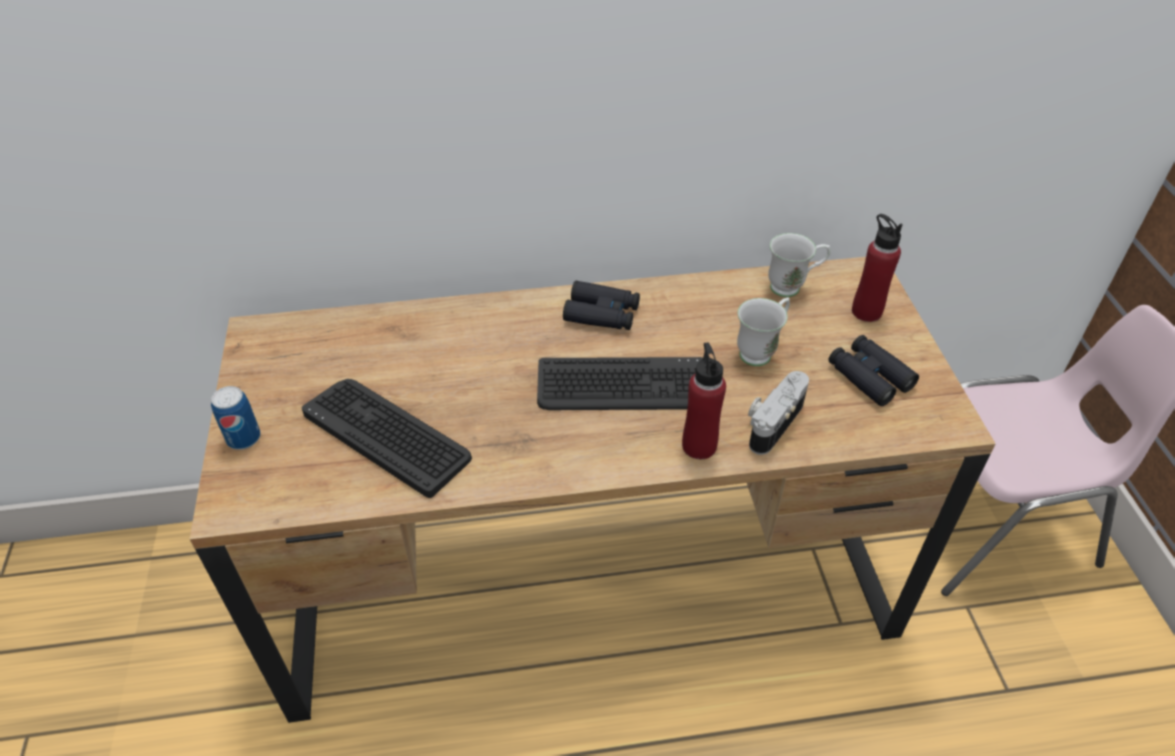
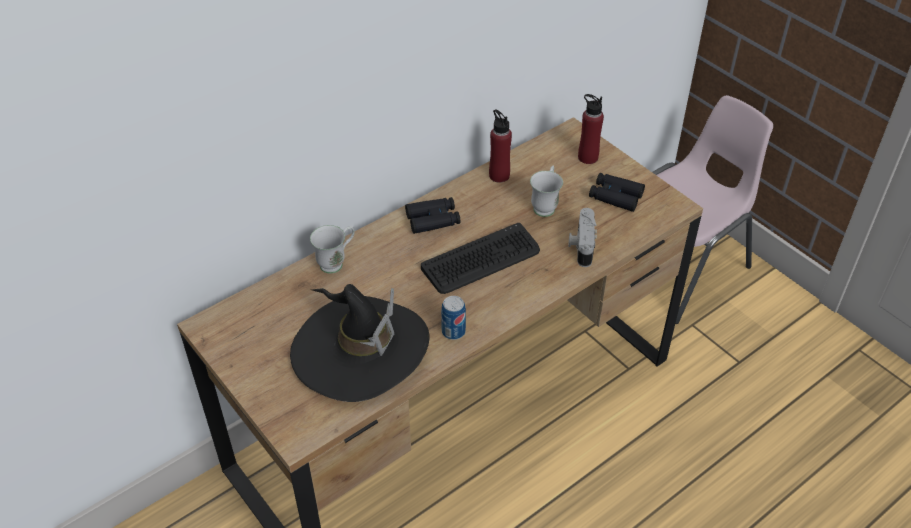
camera: 30 degrees left, 0 degrees up
(243, 438) = (266, 394): can -> can (453, 331)
(387, 435) = (360, 350): keyboard -> black hat
(699, 446) = (551, 276): red bottle -> red bottle (499, 175)
(792, 287) = (535, 158): white mug -> white mug (336, 262)

